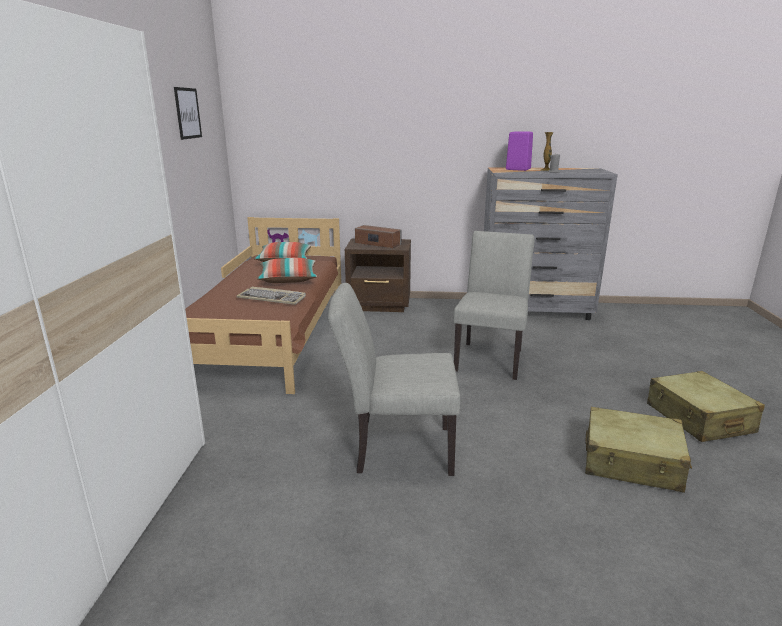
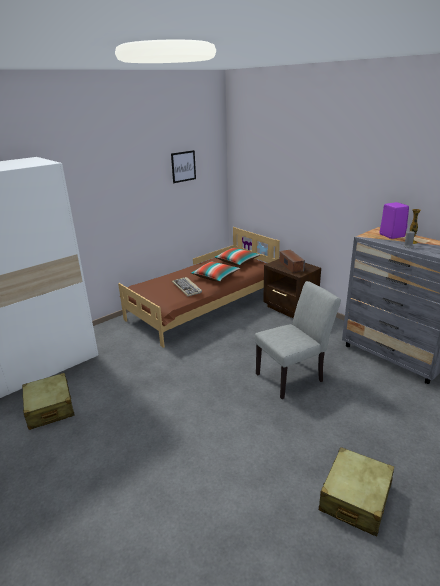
camera: 45 degrees right, 5 degrees up
(395, 449) = (157, 401): grey chair -> none
(631, 462) = (252, 487): beige suitcase -> beige suitcase (50, 408)

